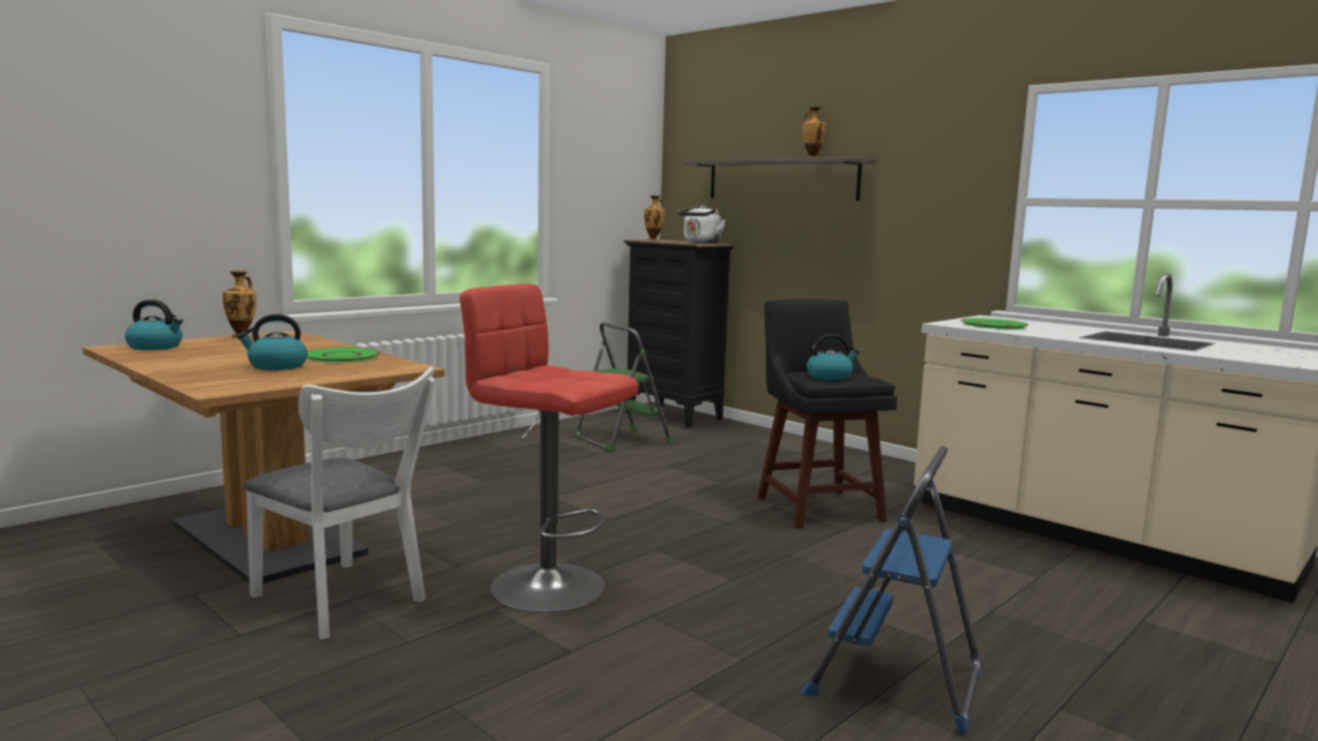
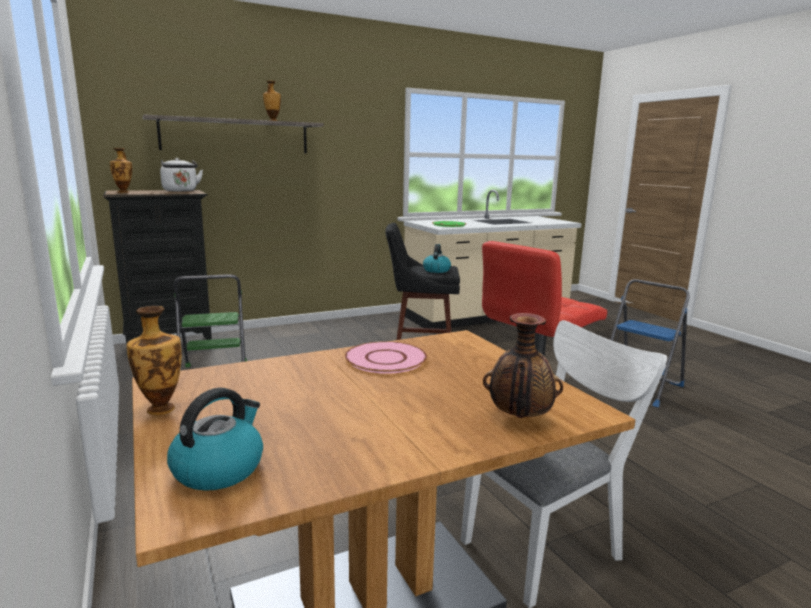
camera: 70 degrees left, 5 degrees up
(209, 379) = (519, 417): none -> vase
(276, 366) = (441, 386): kettle -> none
(341, 356) = (386, 359): green plate -> pink plate

